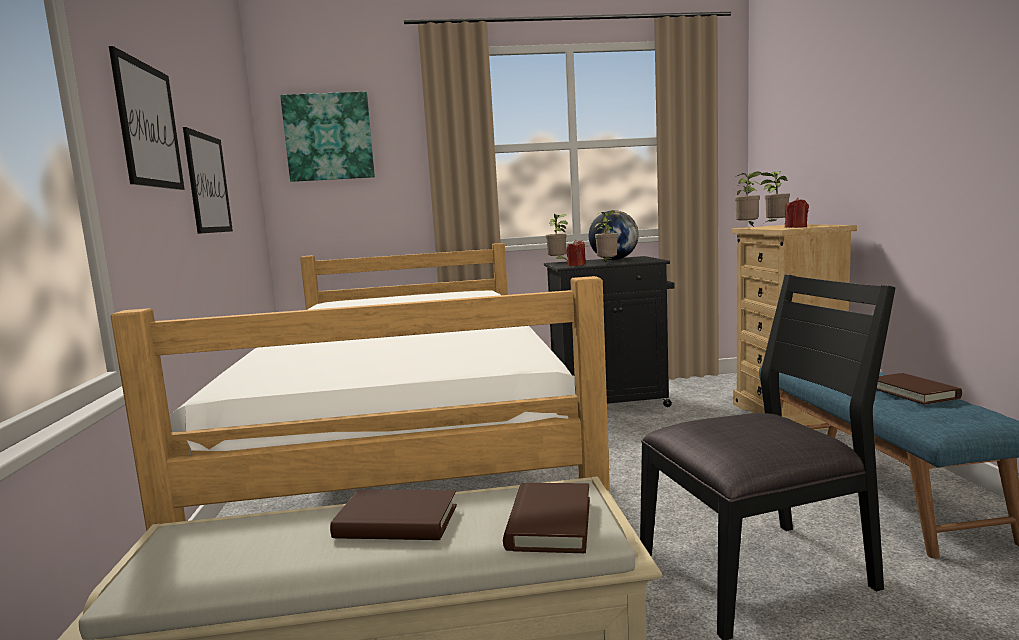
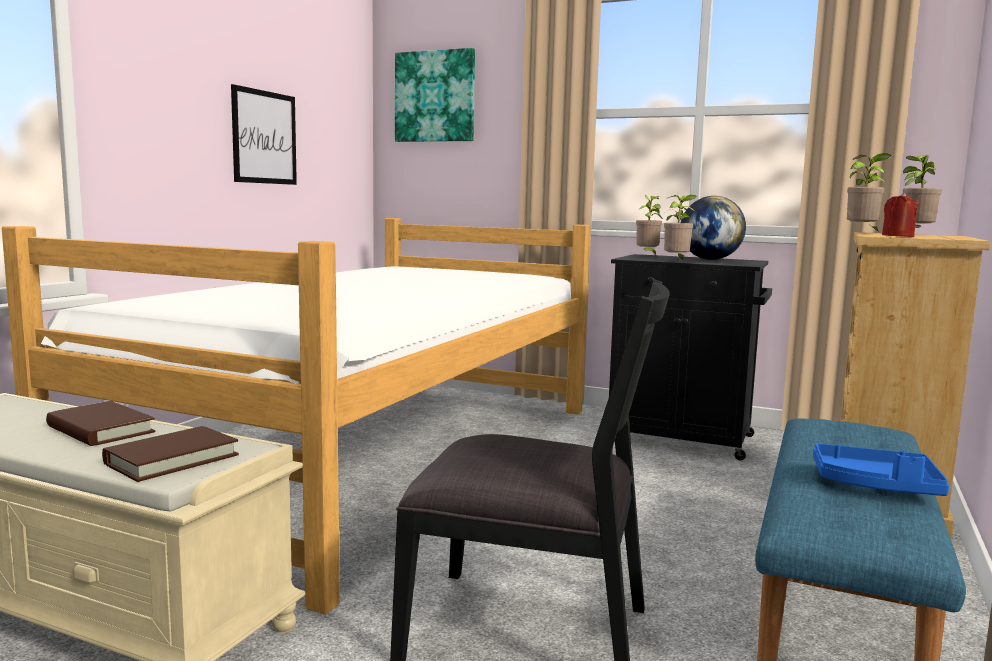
camera: 30 degrees right, 0 degrees up
(148, 125) = (173, 82): picture -> none
(576, 265) = (642, 259): red candle -> none
(913, 392) = (875, 485): brown book -> blue tray

